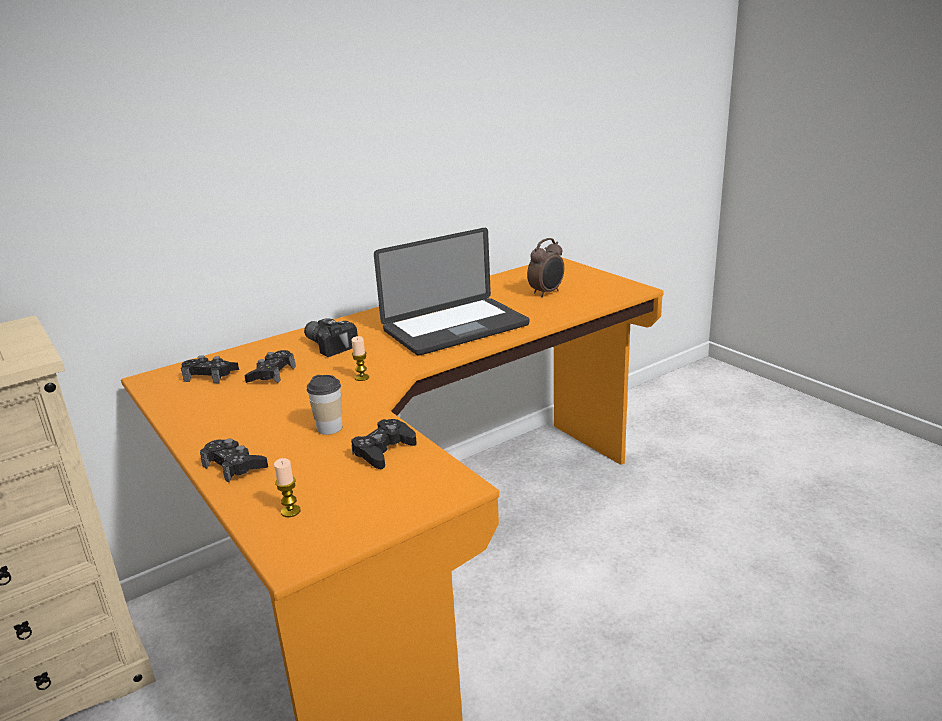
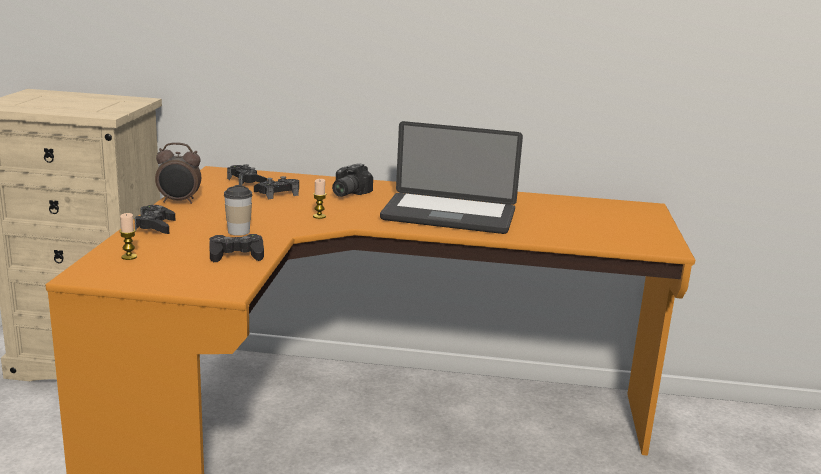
camera: 40 degrees right, 5 degrees down
(331, 345) = (346, 193): camera -> camera turned 150 degrees counterclockwise
(547, 293) = (580, 222): alarm clock -> alarm clock (179, 202)

